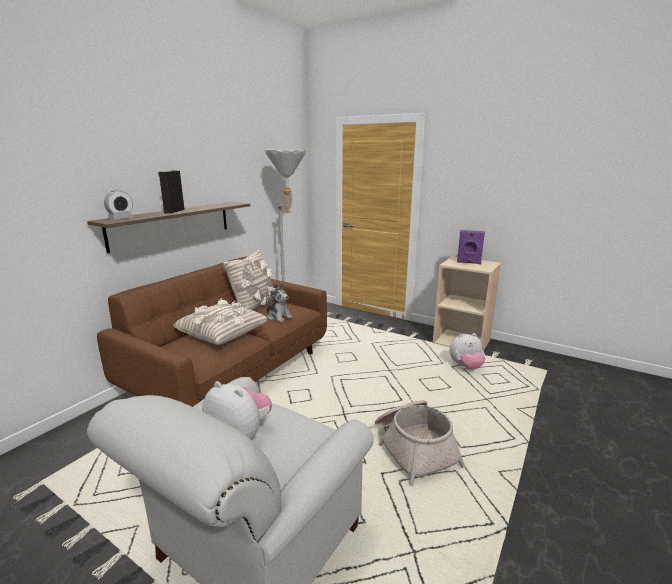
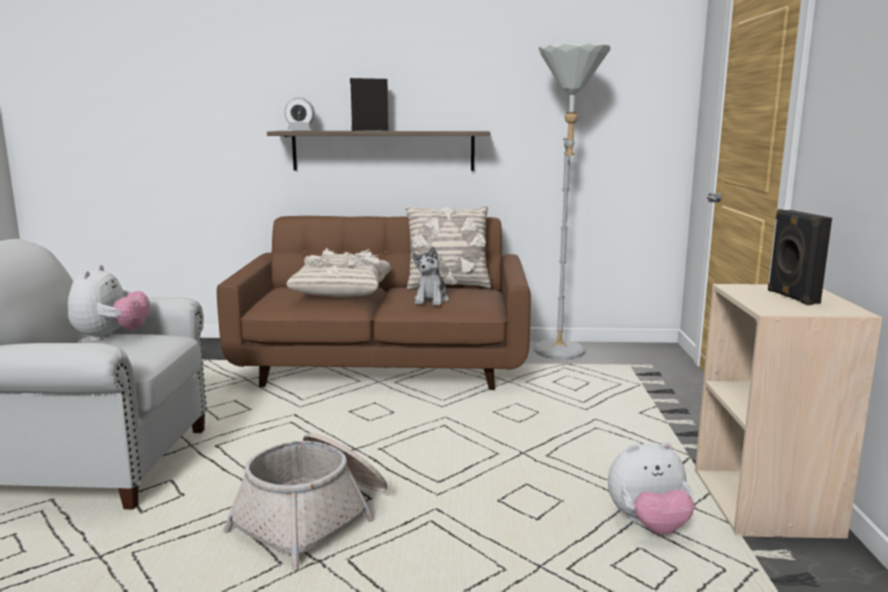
camera: 60 degrees right, 5 degrees down
(465, 367) = (648, 525): plush toy -> plush toy turned 60 degrees counterclockwise
(468, 263) = (791, 297): purple speaker -> black speaker

